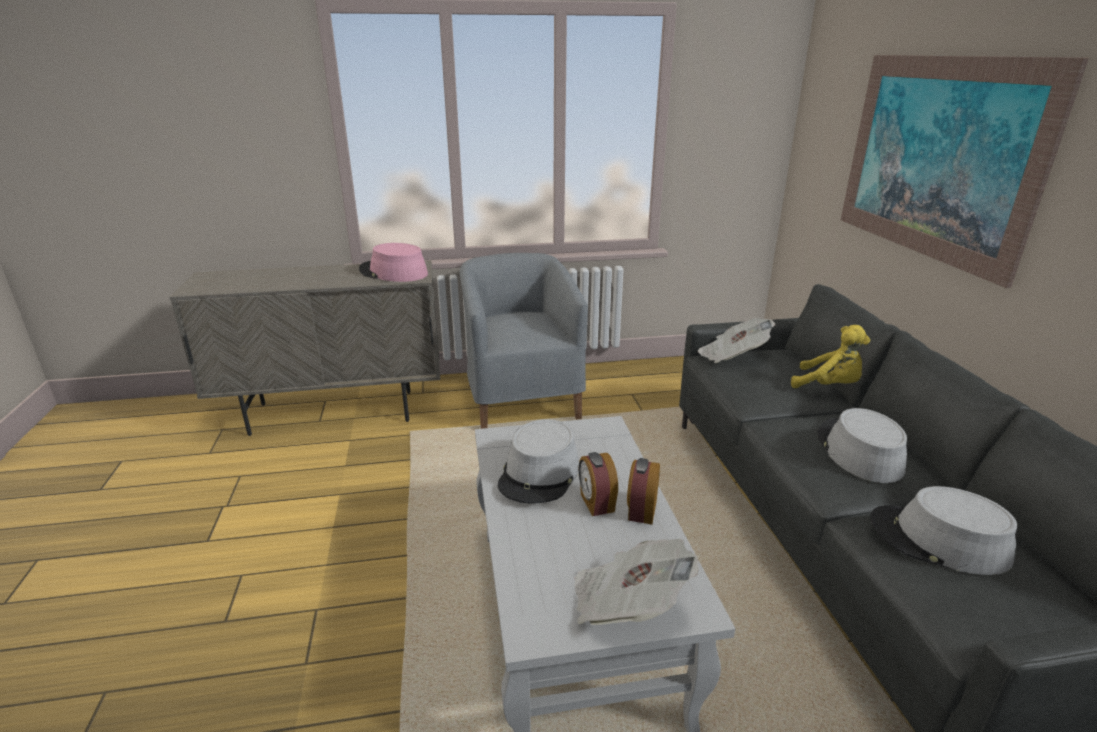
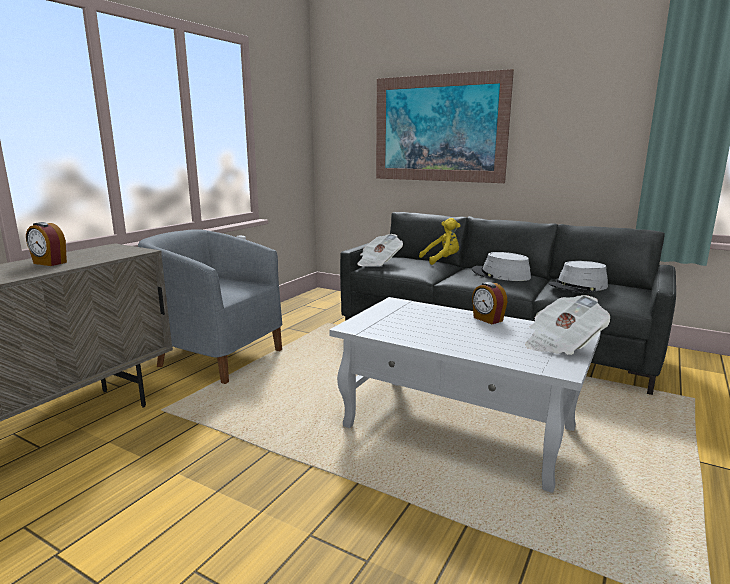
camera: 50 degrees left, 10 degrees down
(393, 272) = (103, 253): pink hat -> none
(540, 474) = (415, 328): grey hat -> none
(596, 503) = (466, 325): alarm clock -> alarm clock (49, 263)

